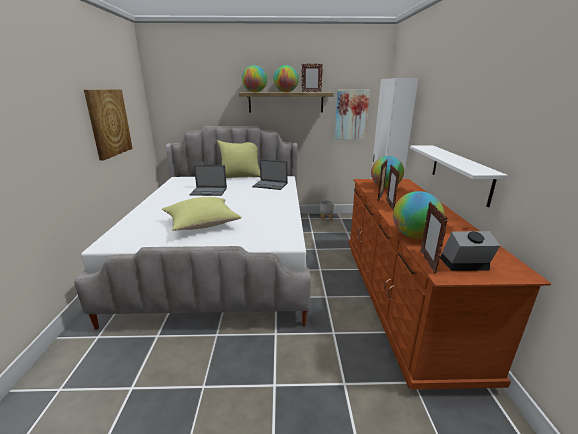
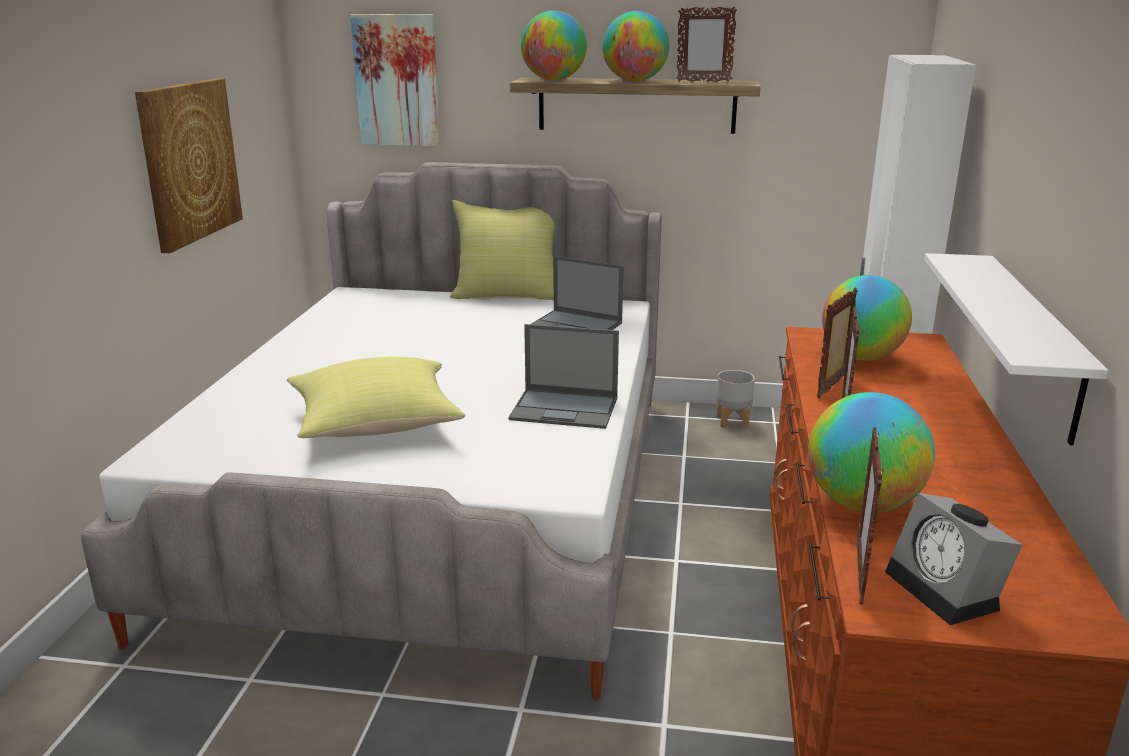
camera: 10 degrees right, 0 degrees up
(209, 191) = (417, 335): laptop -> laptop (566, 409)
(351, 115) = (815, 143): picture -> picture (397, 81)
(463, 265) = (947, 591): alarm clock -> alarm clock turned 120 degrees counterclockwise

